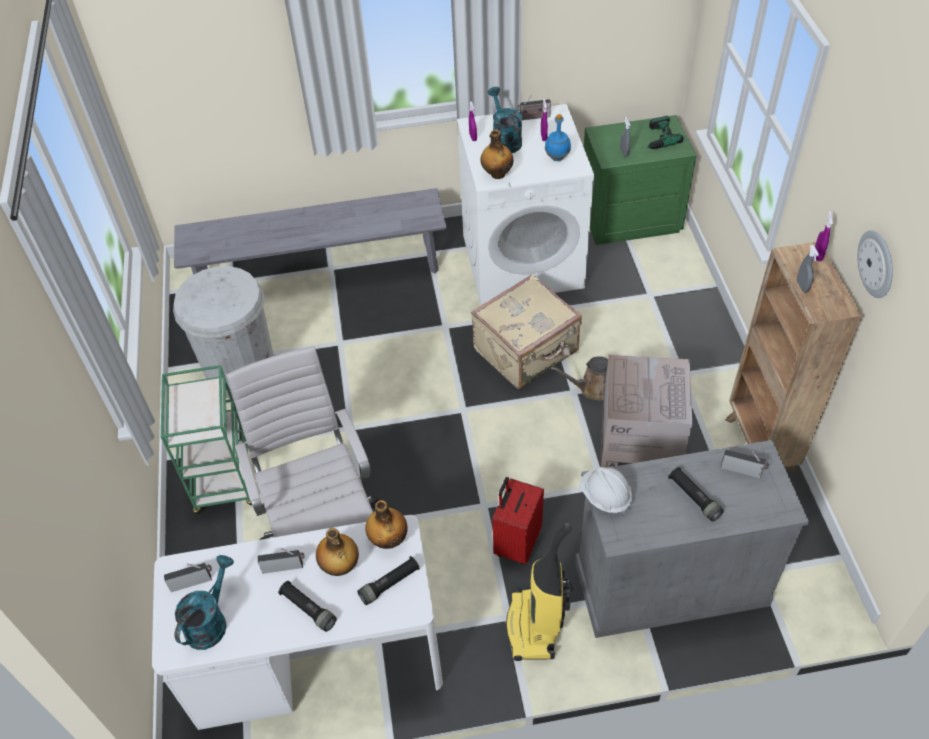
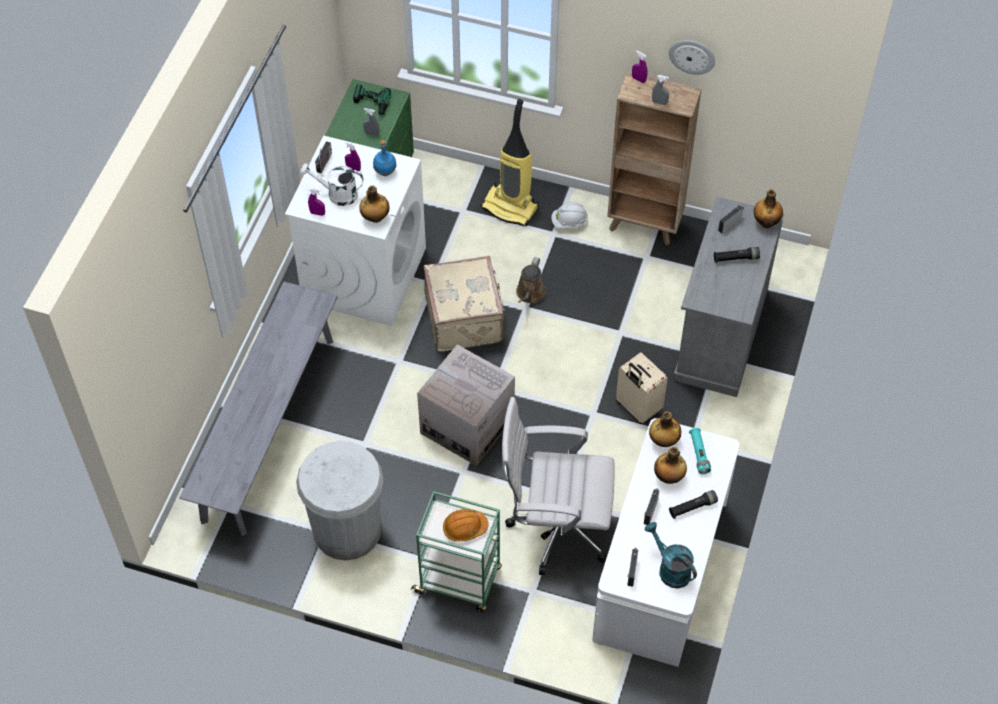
camera: 65 degrees left, 5 degrees up
(199, 414) = (464, 528): none -> orange hard hat
(389, 584) = (699, 454): black flashlight -> turquoise flashlight
(504, 139) = (337, 194): turquoise watering can -> white watering can
(516, 543) = (637, 407): red suitcase -> beige suitcase
(534, 627) = (709, 428): vacuum cleaner -> vacuum cleaner (511, 207)
(605, 496) = (707, 303): white hard hat -> white hard hat (569, 222)
(640, 440) = (596, 290): cardboard box -> cardboard box (467, 425)
(776, 507) = (766, 222): none -> bottle

